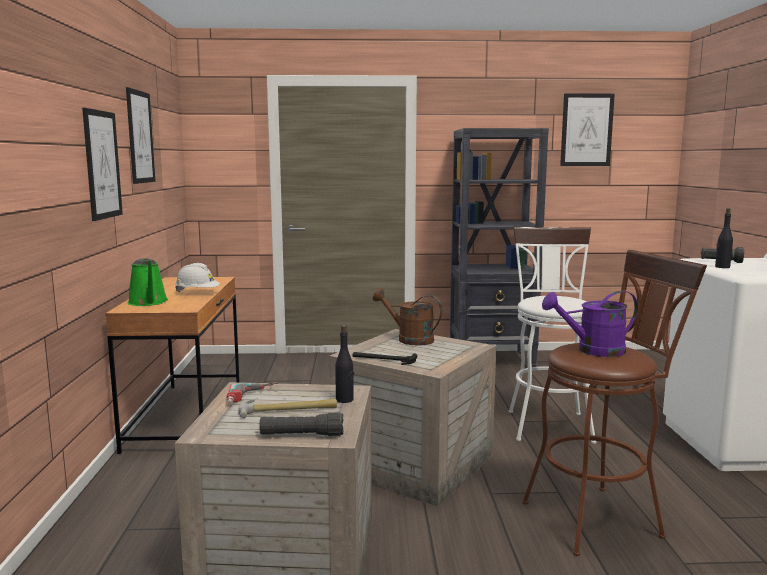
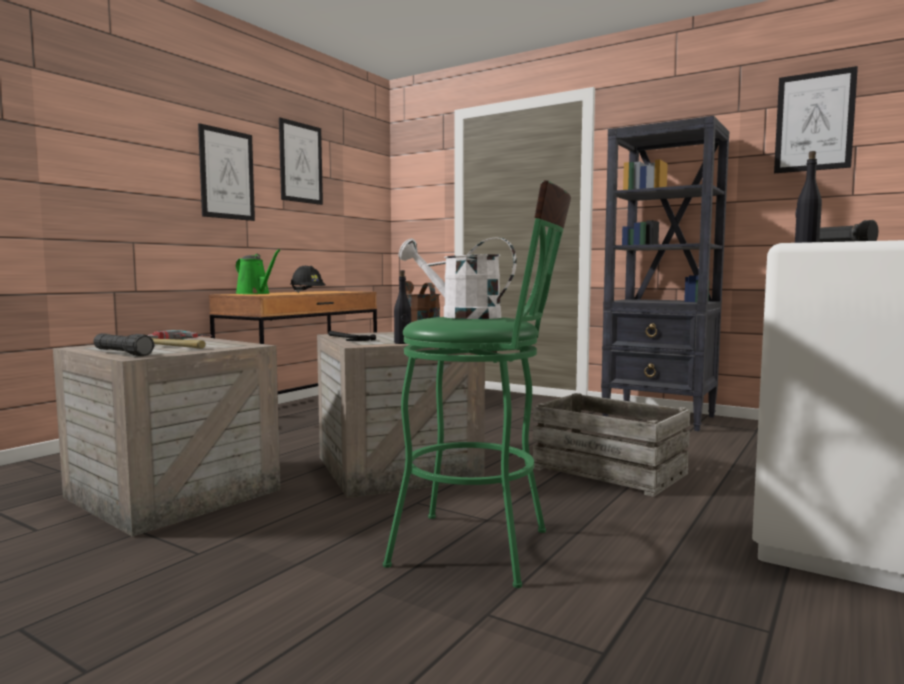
camera: 35 degrees right, 5 degrees down
(148, 302) = (255, 293): green watering can -> green watering can turned 60 degrees counterclockwise
(197, 293) = (308, 293): white hard hat -> black hard hat
(344, 400) = (224, 347): black bottle -> black bottle (402, 343)
(548, 423) = (609, 470): white stool -> crate
(593, 351) = (460, 316): purple watering can -> white watering can
(600, 517) = (484, 549): brown stool -> green stool

